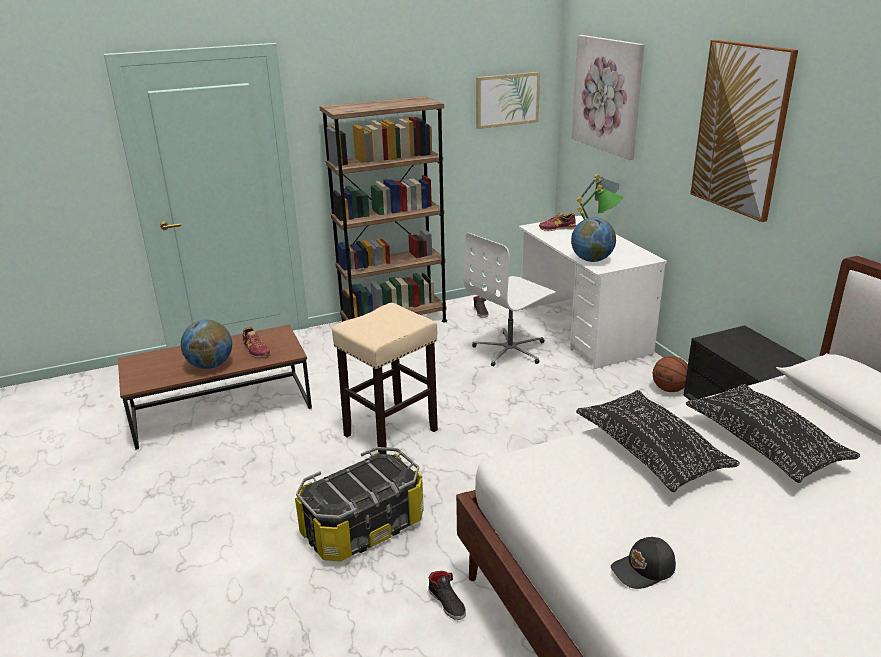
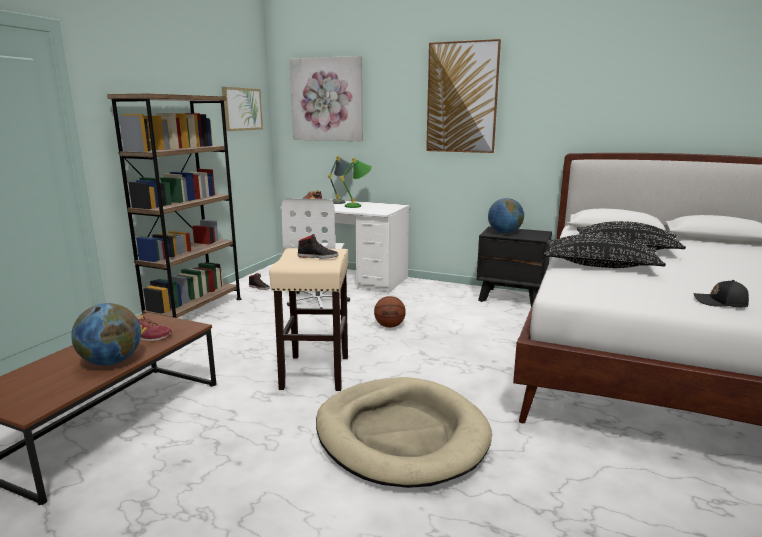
camera: 45 degrees left, 10 degrees down
(362, 526) = (400, 435): storage box -> beige dog bed
(447, 602) = (534, 442): black shoe -> black shoe (318, 256)
(591, 260) = (368, 211): globe -> globe (504, 233)
(644, 570) = (720, 302): black cap -> black cap turned 90 degrees clockwise
(669, 389) = (444, 289): basketball -> basketball (390, 326)

